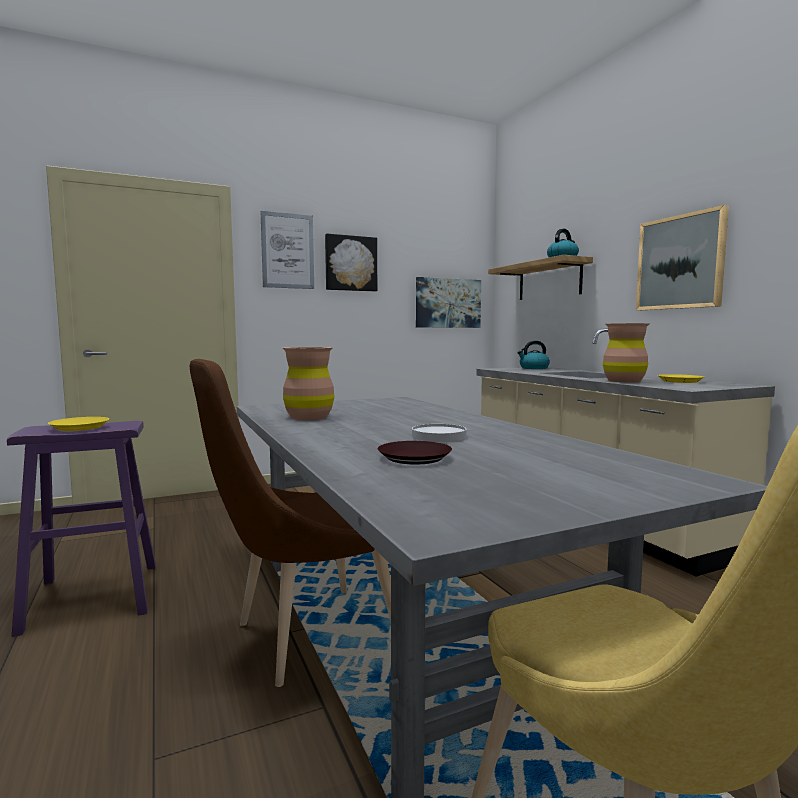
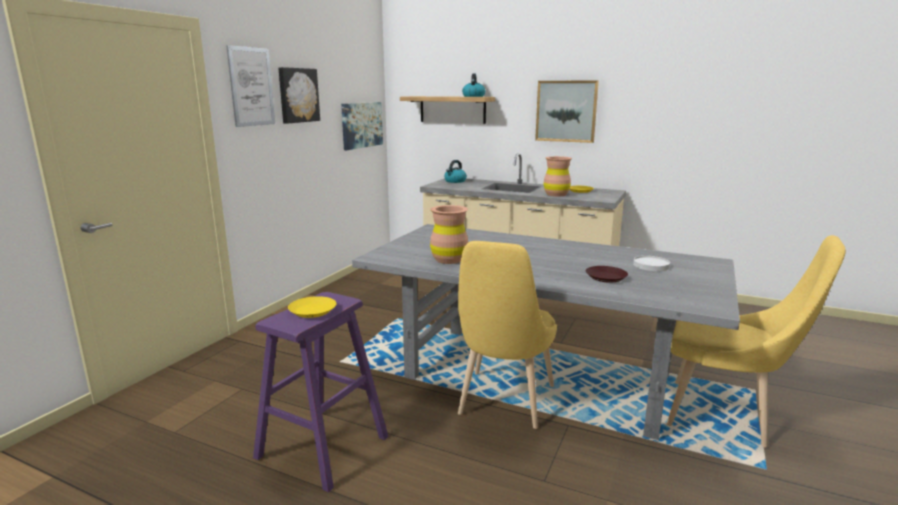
camera: 40 degrees left, 10 degrees up
(306, 638) = (503, 403): brown chair -> yellow chair
(438, 436) = (567, 259): white plate -> white plate (651, 265)

